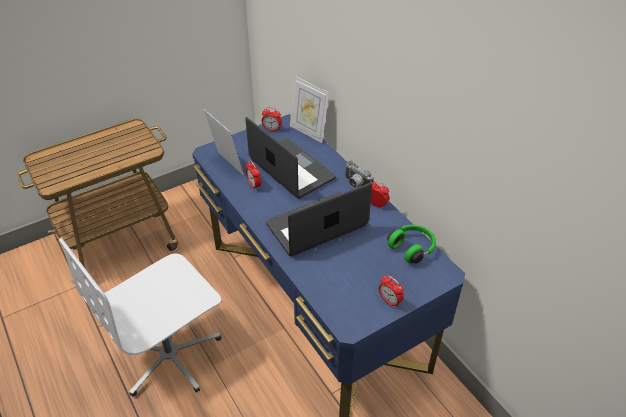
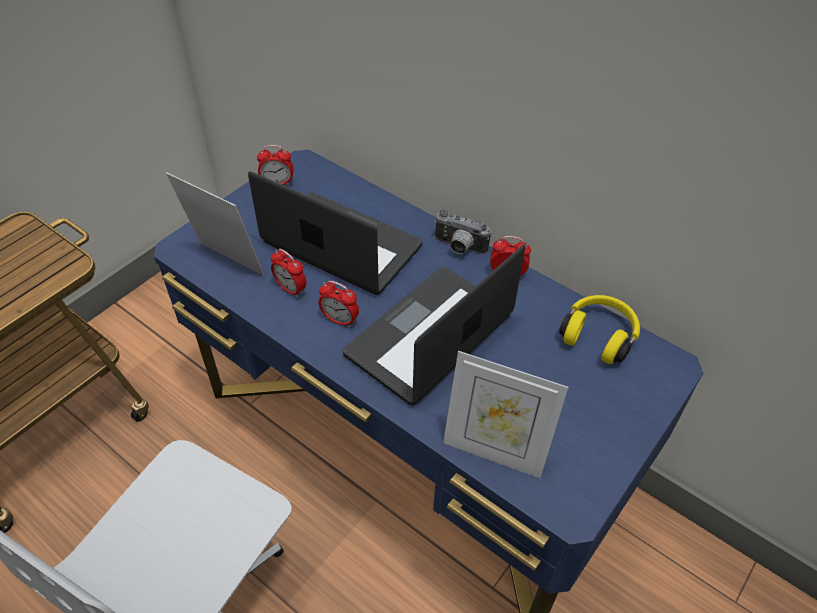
camera: 20 degrees left, 5 degrees up
(308, 132) = (340, 175): picture frame -> picture frame (494, 451)
(389, 301) = (611, 441): alarm clock -> alarm clock (340, 320)
(412, 248) = (599, 335): green headphones -> yellow headphones

